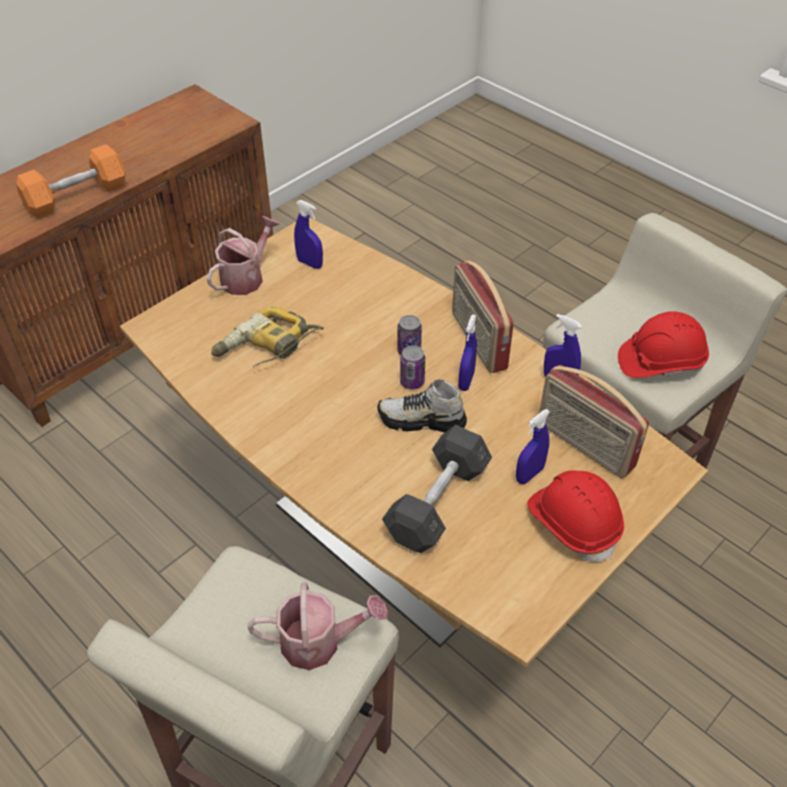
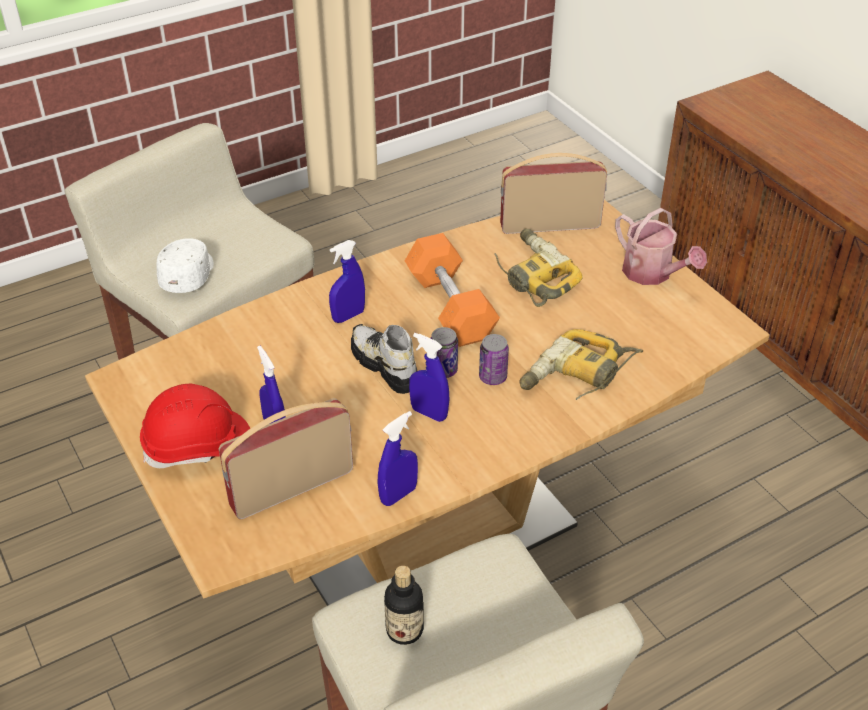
camera: 105 degrees right, 5 degrees down
(76, 196) = (795, 157): orange dumbbell -> orange dumbbell (450, 307)
(310, 263) = (669, 324): blue spray bottle -> blue spray bottle (348, 316)
(319, 642) = (188, 275): watering can -> white cap
(390, 304) = (578, 377): none -> power drill
(421, 421) = (385, 366): shoe -> shoe turned 60 degrees counterclockwise
(437, 502) = (277, 356): grey dumbbell -> none
(477, 341) = (491, 438): radio -> radio (549, 225)
(660, 362) = (404, 630): red hard hat -> bottle

